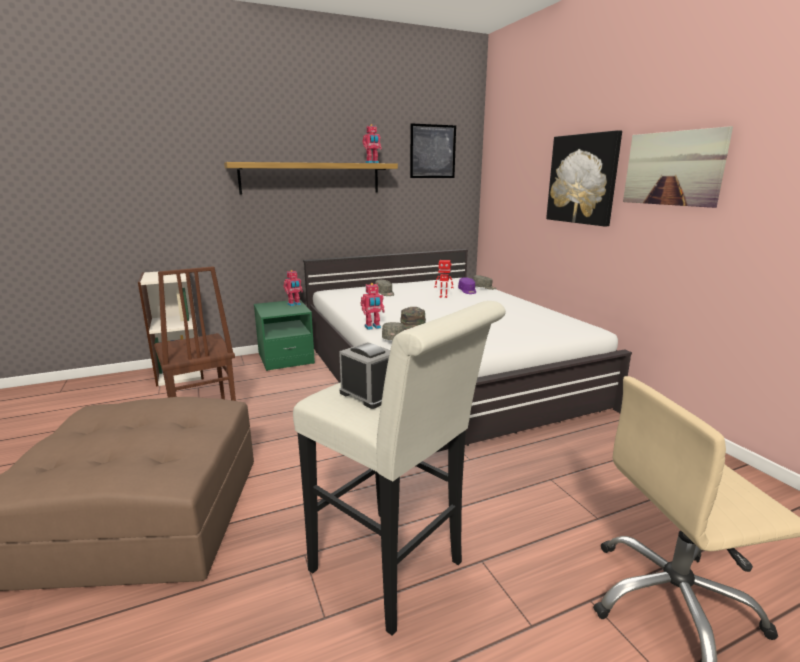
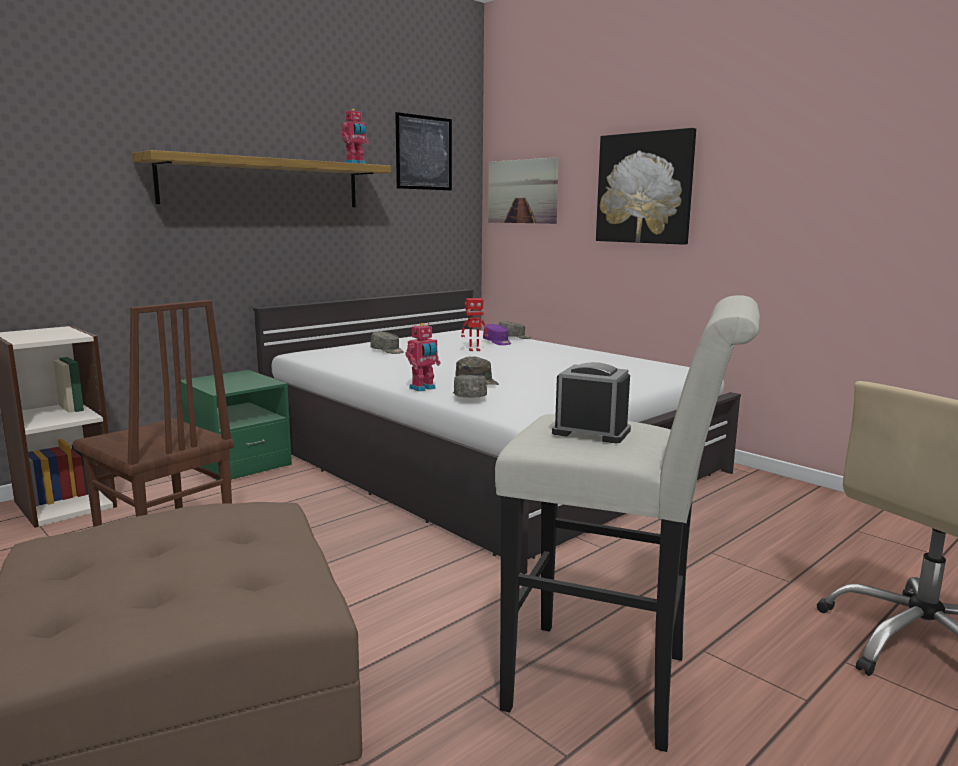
camera: 20 degrees left, 5 degrees down
(294, 304) = (249, 376): toy robot -> none
(672, 168) = (766, 171): picture -> picture (522, 191)

